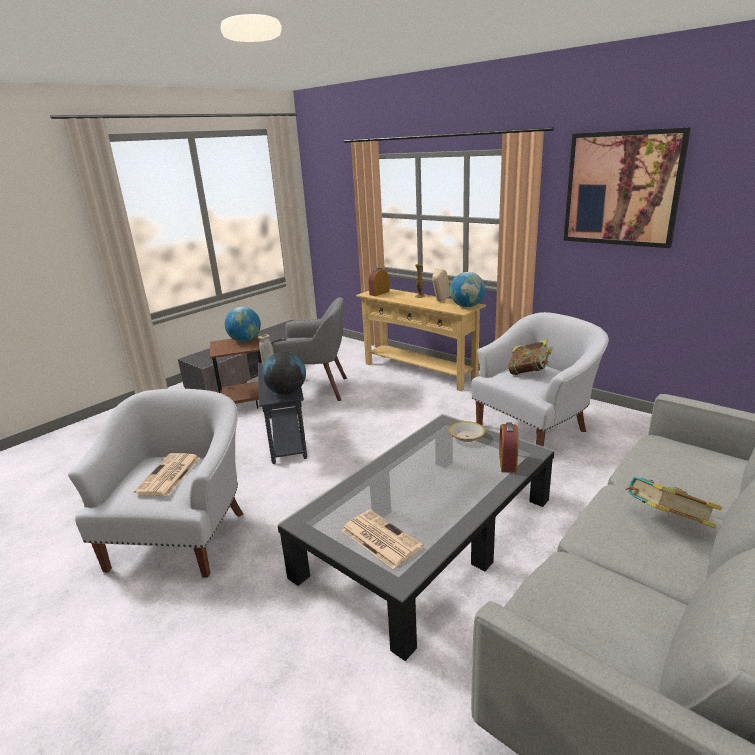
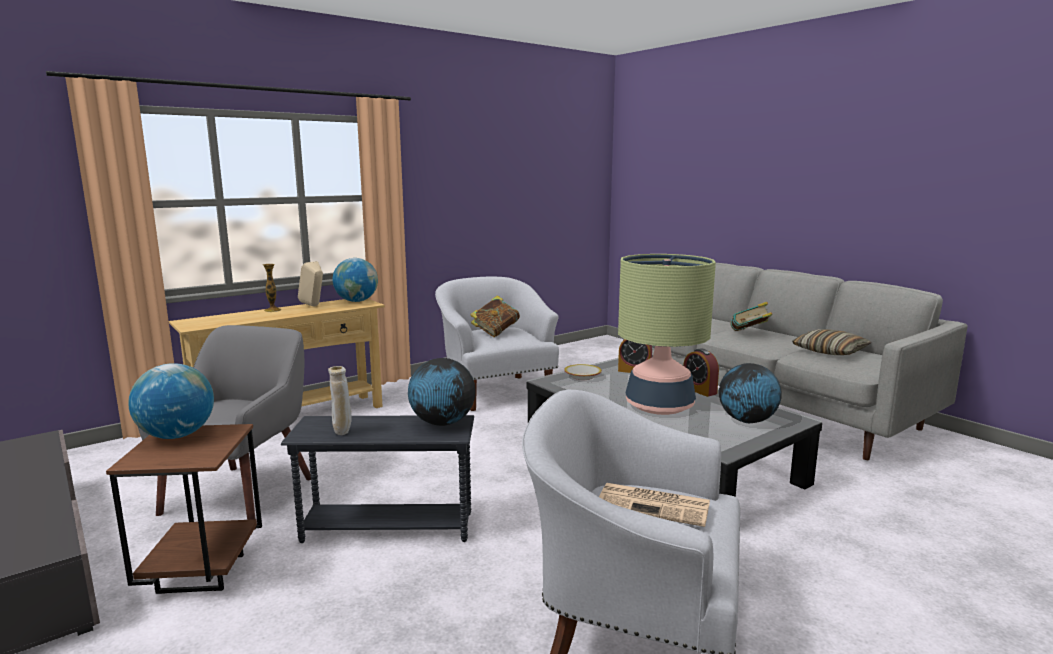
camera: 80 degrees left, 10 degrees down
(379, 293) = (207, 322): alarm clock -> alarm clock (699, 390)
(379, 538) = (747, 421): newspaper -> globe
(403, 483) = (659, 406): none -> table lamp
(621, 189) = (462, 160): picture -> none
(627, 606) = (830, 351): none -> pillow

